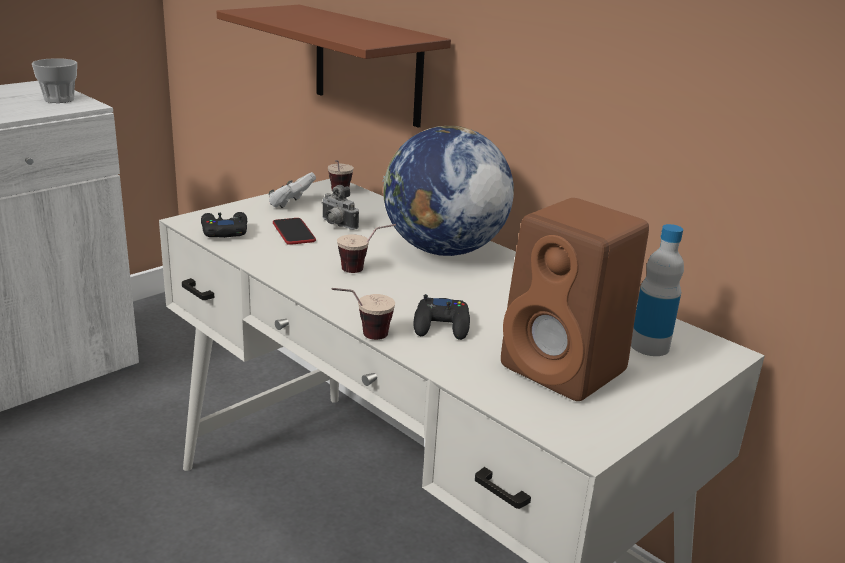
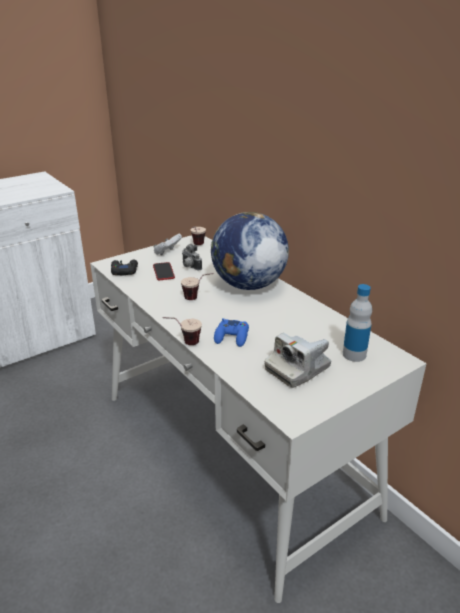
camera: 10 degrees right, 5 degrees up
(59, 99) = (45, 186): cup -> none
(367, 65) = (214, 168): brown shelf -> none
(442, 325) = (232, 337): black game controller -> blue game controller
(567, 370) = (297, 369): brown speaker -> camera

